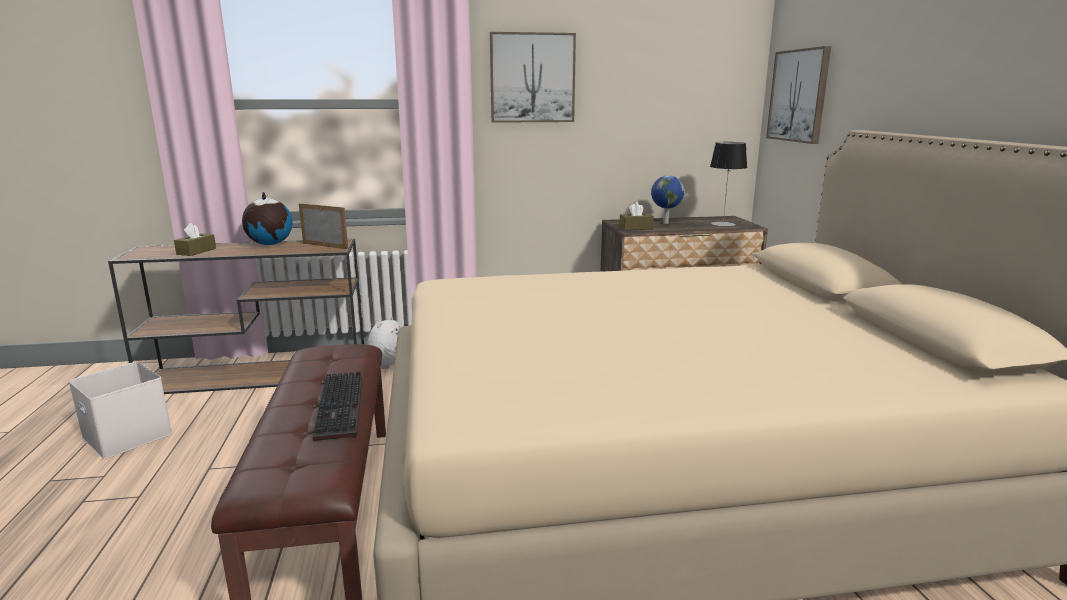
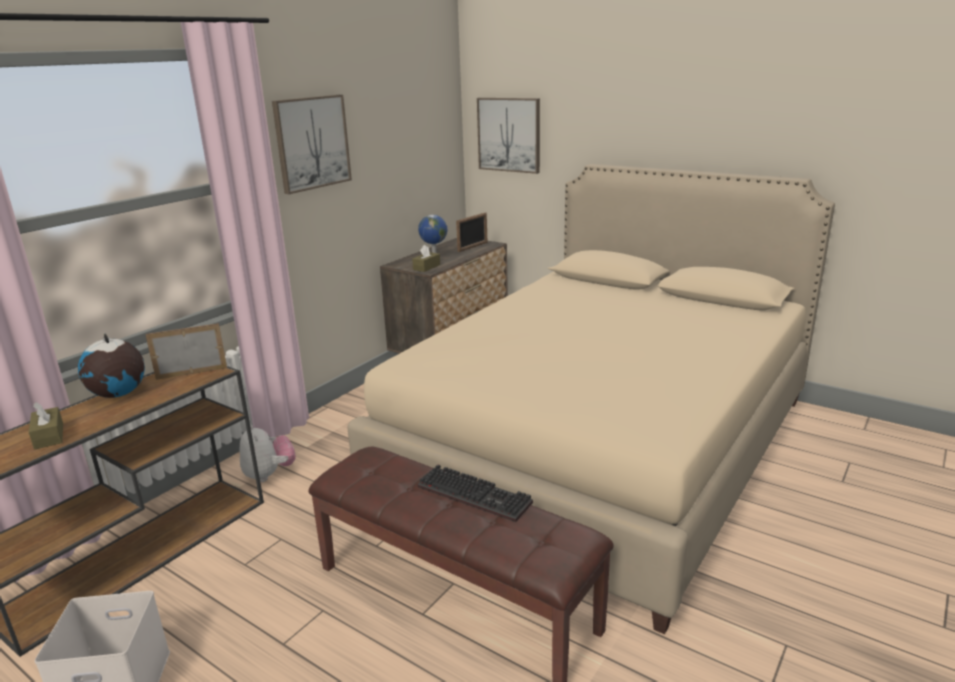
camera: 45 degrees left, 5 degrees up
(723, 224) = (473, 247): table lamp -> picture frame

